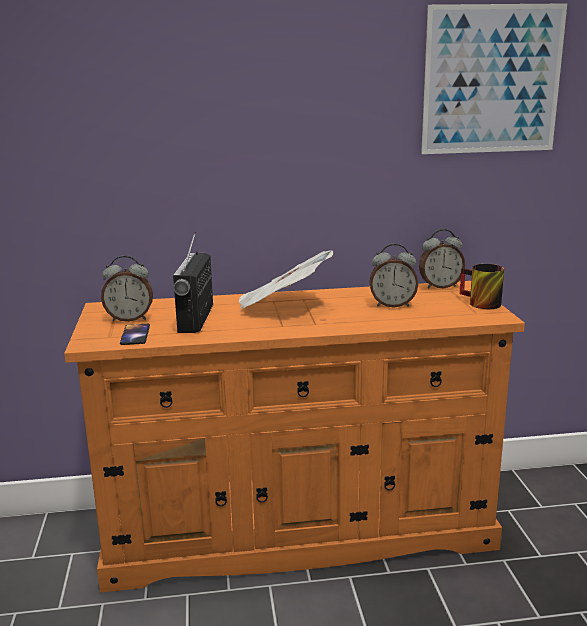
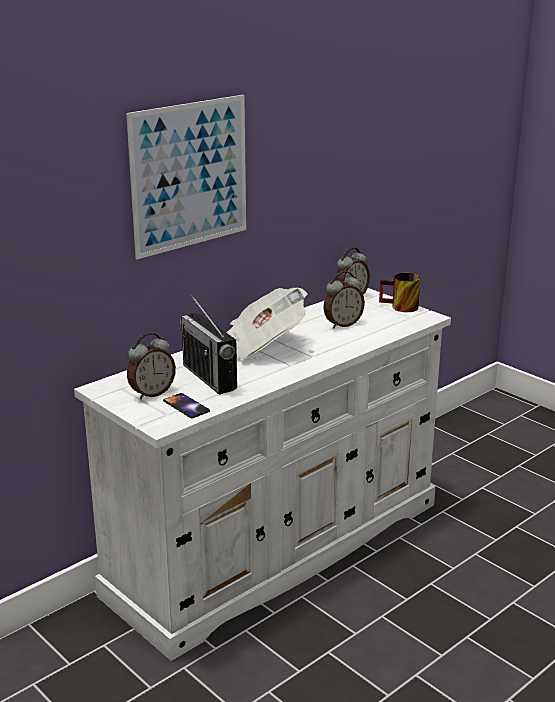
camera: 35 degrees left, 5 degrees up
(299, 529) = (278, 546): orange dresser -> white dresser
(492, 80) = (371, 112): picture -> picture (190, 175)

